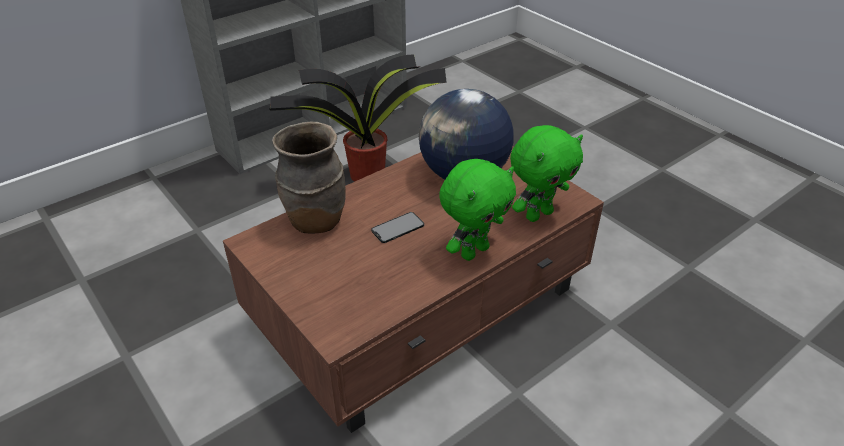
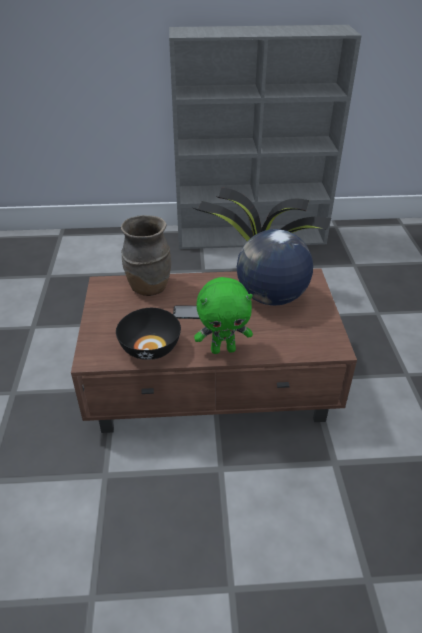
camera: 35 degrees right, 0 degrees up
(395, 288) = (150, 348): none -> black bowl
(538, 214) = (295, 346): green plush toy -> none

